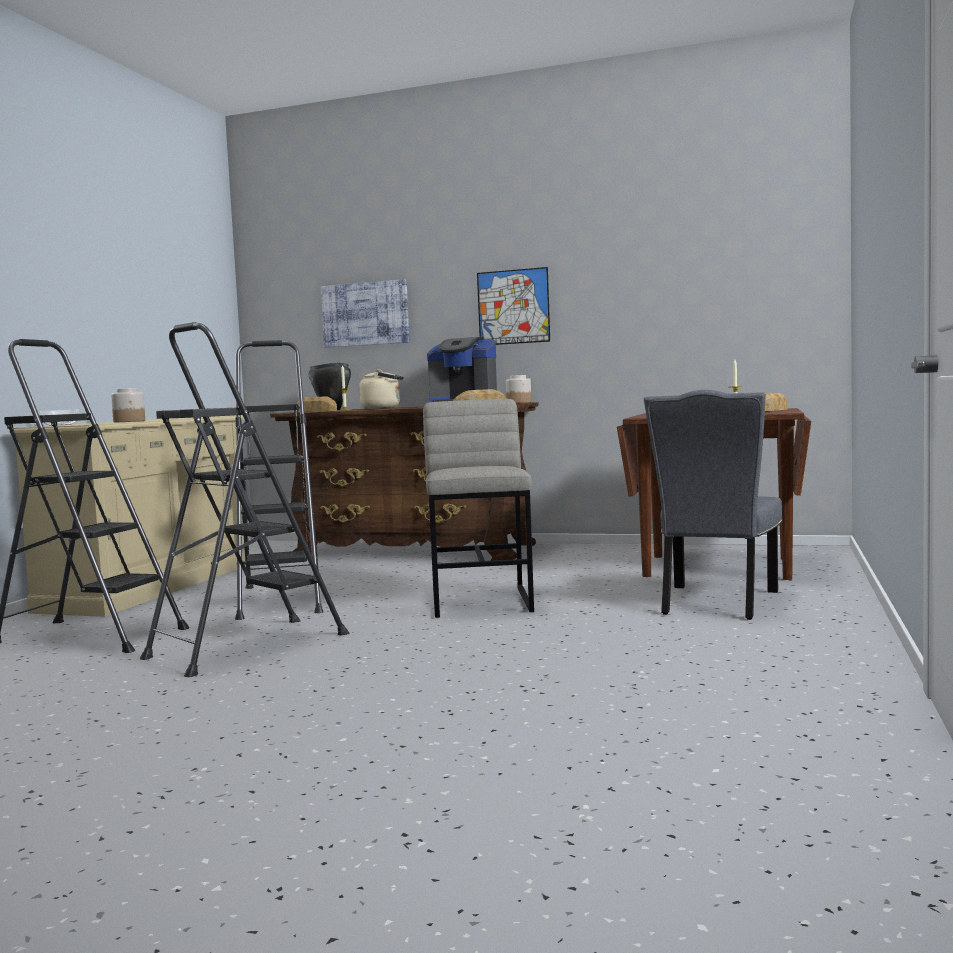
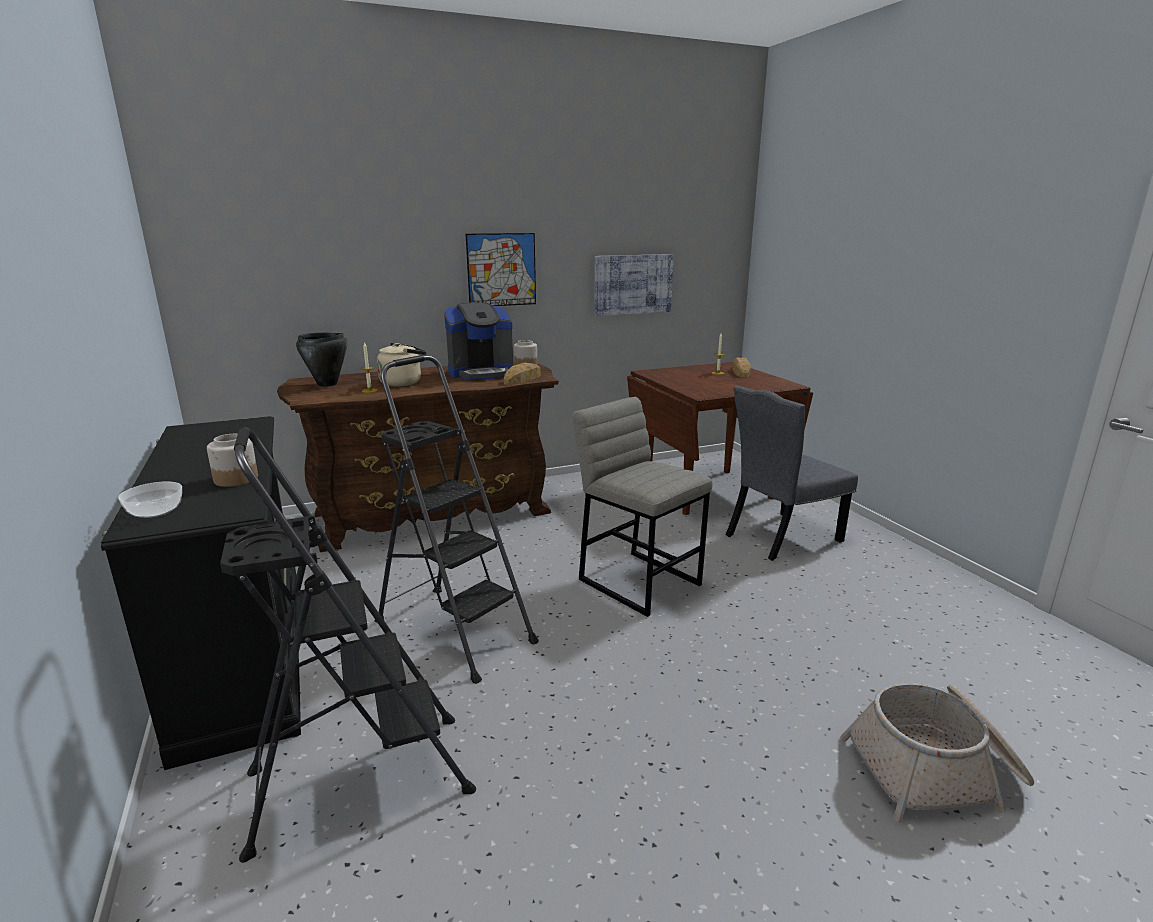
camera: 40 degrees left, 15 degrees up
(152, 586) = (244, 651): beige cabinet -> black cabinet
(245, 646) = (573, 726): step ladder -> none
(316, 411) = (344, 397): bread -> none
(365, 314) = (338, 271): picture -> picture (633, 284)
(445, 728) = (936, 772): none -> basket
(717, 601) = (783, 536): grey chair -> grey chair turned 75 degrees clockwise

